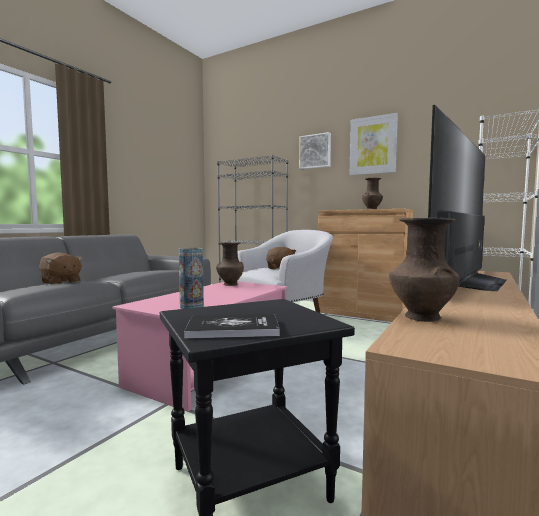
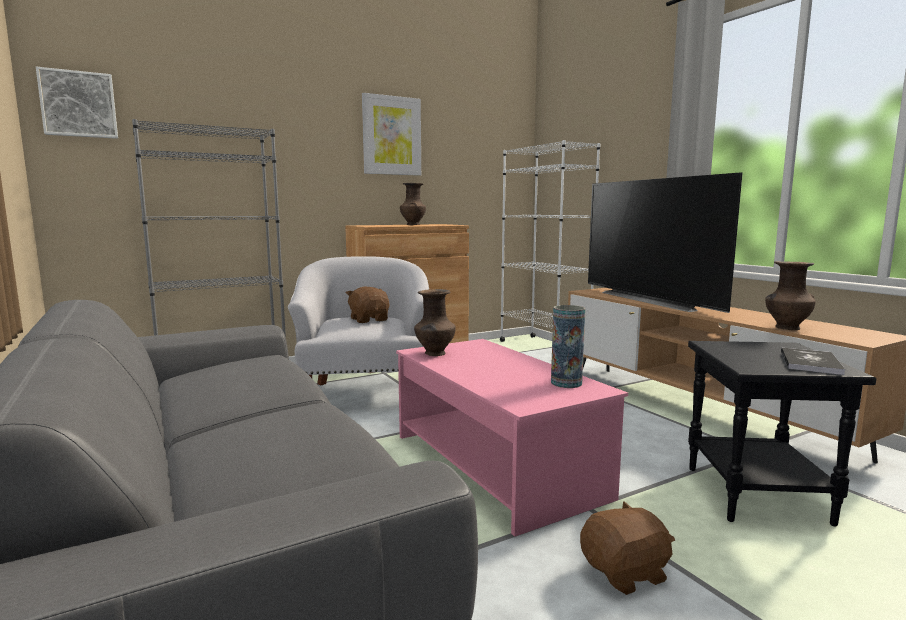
camera: 60 degrees left, 5 degrees up
(60, 282) = (266, 434): brown plush toy -> brown plush toy (625, 573)
(315, 151) = (308, 129): picture -> picture (79, 104)

